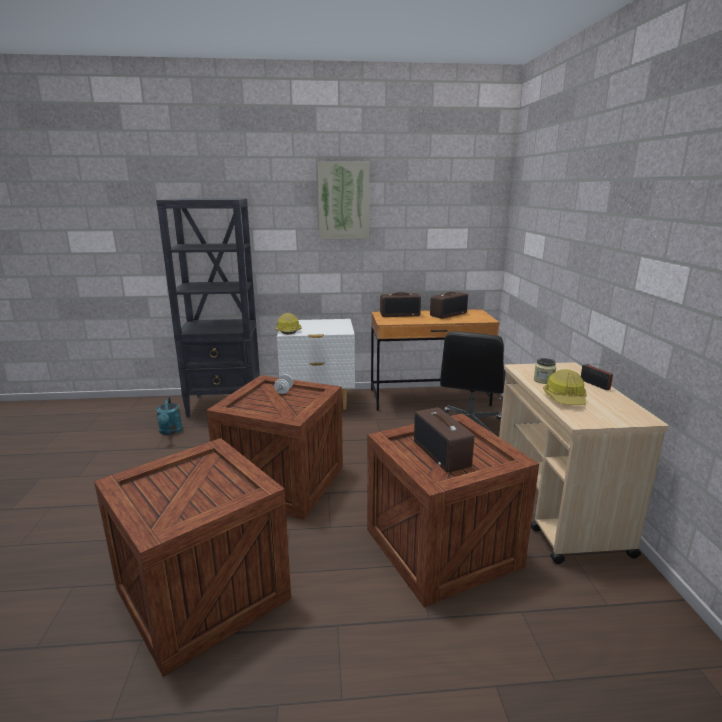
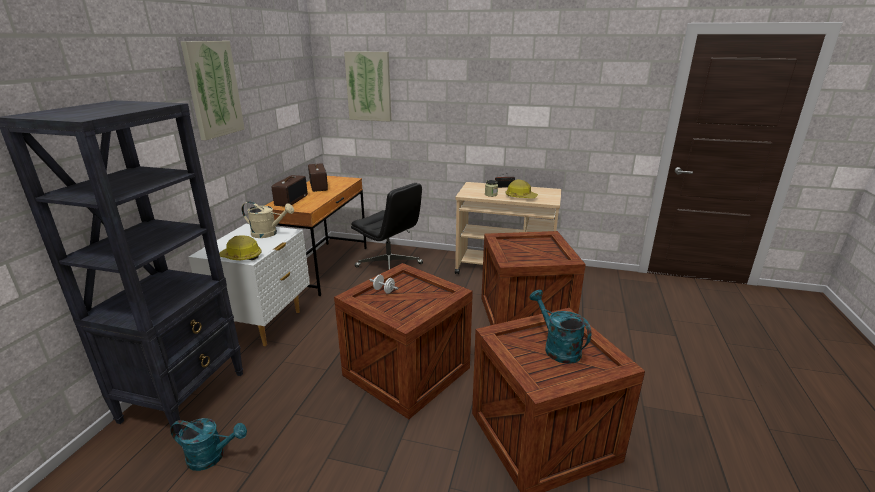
camera: 70 degrees left, 5 degrees up
(195, 489) = (557, 347): none -> turquoise watering can
(335, 327) = (269, 233): none -> beige watering can
(442, 454) = (534, 252): radio -> none
(534, 216) = (369, 86): none -> picture

